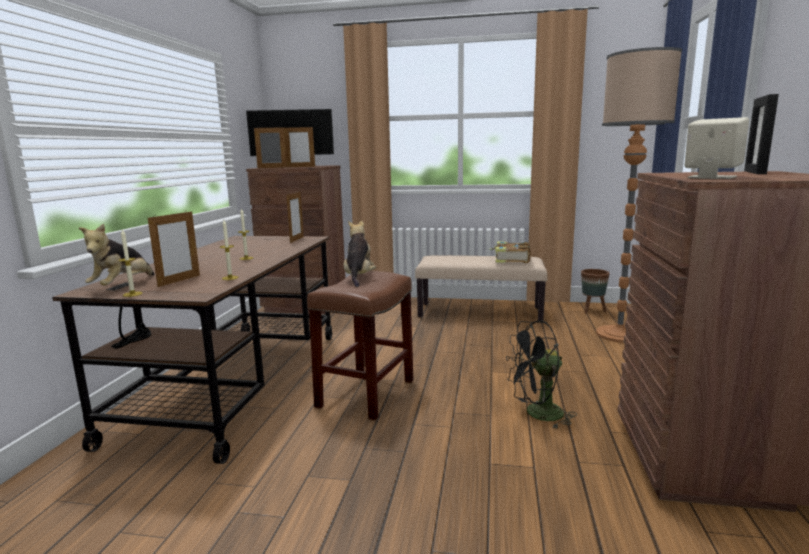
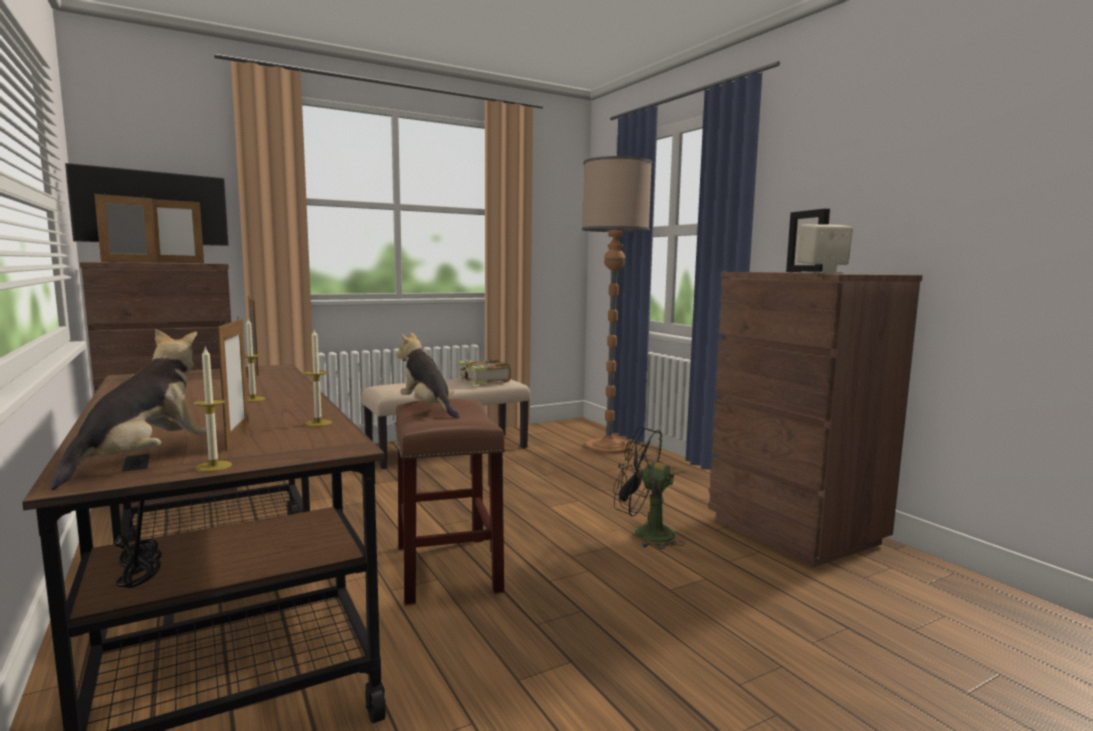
camera: 40 degrees left, 5 degrees down
(122, 286) = (143, 460): plush toy -> plush toy turned 135 degrees counterclockwise
(537, 414) = (644, 533): black fan -> black fan turned 75 degrees clockwise
(592, 310) = (556, 429): brown planter -> none

